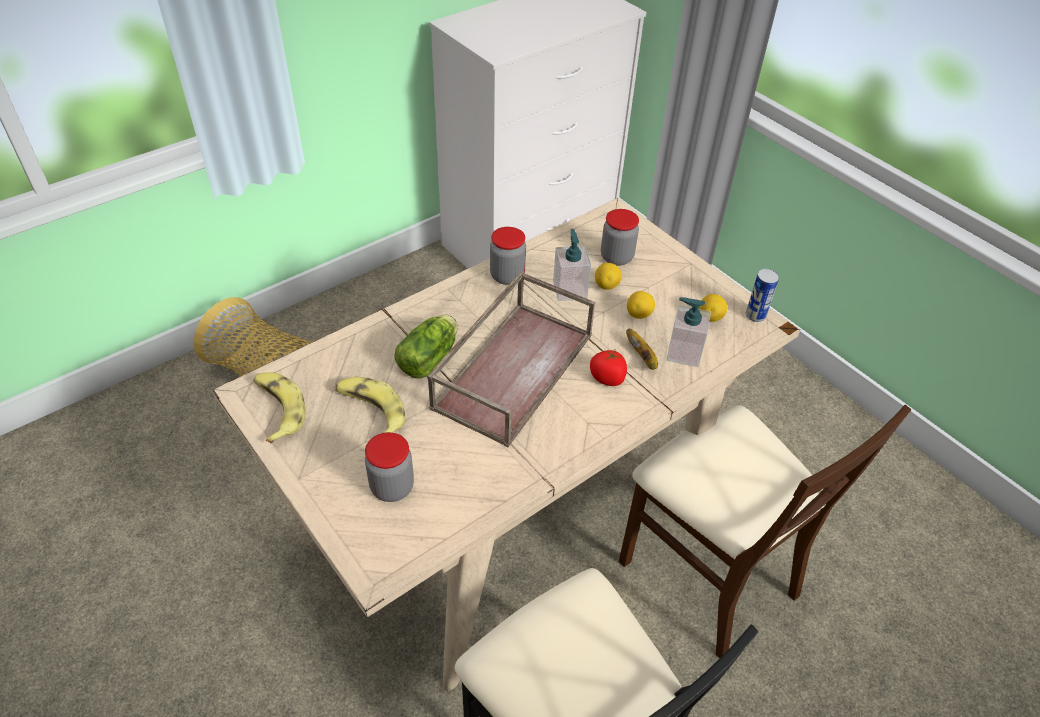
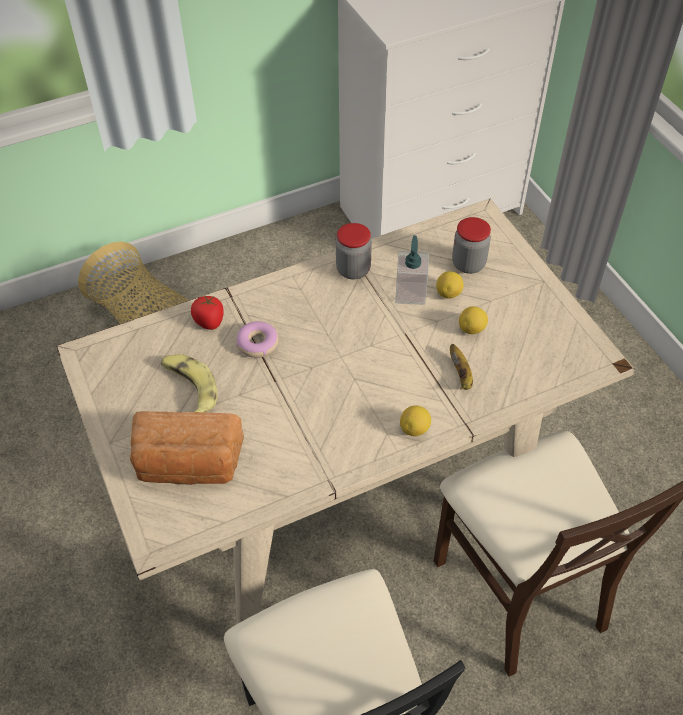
camera: 15 degrees right, 5 degrees up
(278, 409) = (107, 374): banana -> none
(392, 487) = (189, 465): jar -> bread
(431, 357) = (257, 343): lettuce -> donut
(513, 368) = (331, 367): brown tray -> none
(607, 378) = (420, 391): tomato -> tomato (209, 321)
(683, 353) = (504, 376): soap dispenser -> none
(710, 317) = (544, 342): lemon -> lemon (415, 429)
(755, 315) = (592, 347): can -> none

